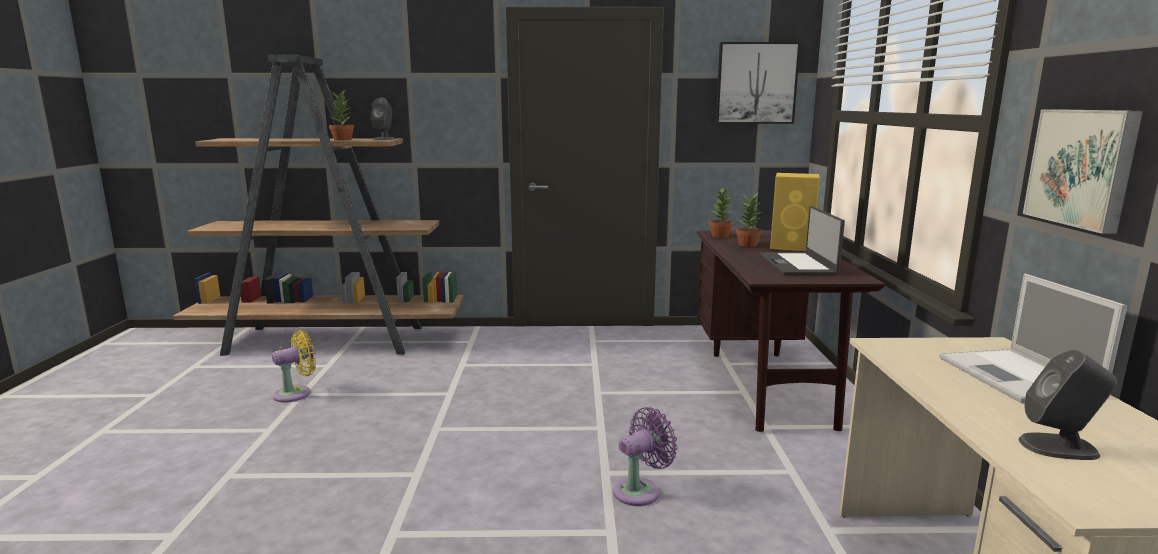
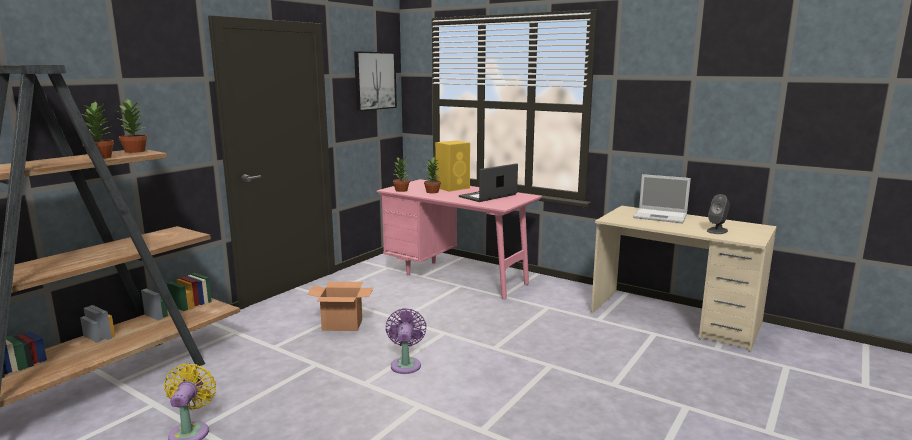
camera: 55 degrees left, 0 degrees up
(384, 139) = (135, 151): grey speaker -> potted plant
(543, 373) = (343, 325): none -> cardboard box
(640, 490) = (522, 345): purple fan -> purple fan (406, 364)
(765, 381) = (457, 277): brown desk -> pink desk
(798, 265) = (488, 196): laptop -> laptop turned 105 degrees clockwise
(1083, 167) = (650, 127): picture -> none

